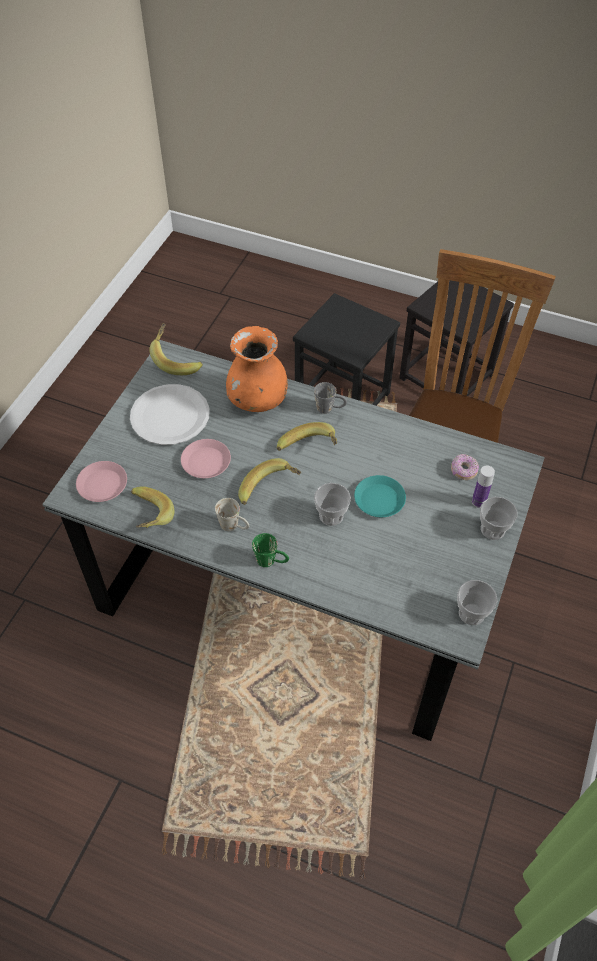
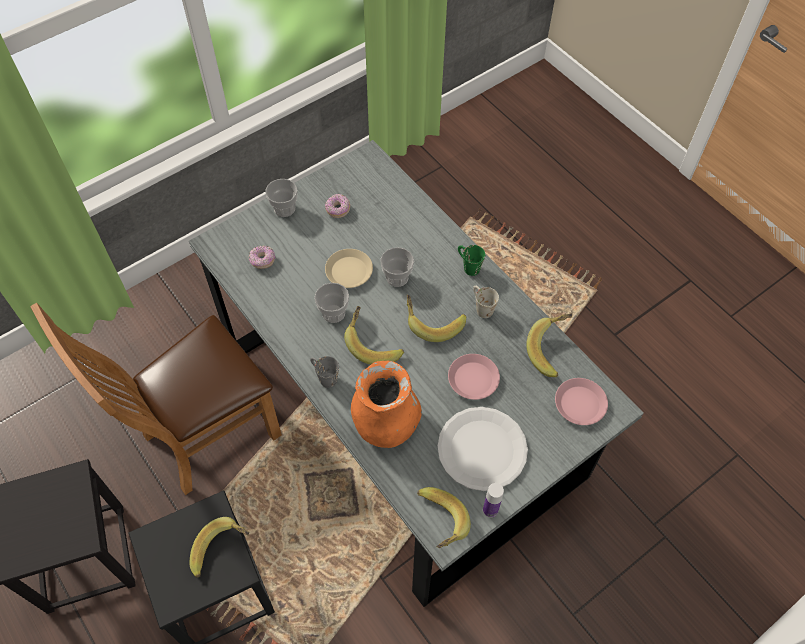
camera: 150 degrees left, 5 degrees up
(330, 339) = (222, 551): none -> banana
(379, 499) = (349, 271): turquoise plate -> beige plate
(442, 555) = (337, 210): none -> donut
(471, 613) = (351, 166): cup -> cup (333, 313)
(478, 502) = (274, 232): bottle -> bottle (490, 510)

